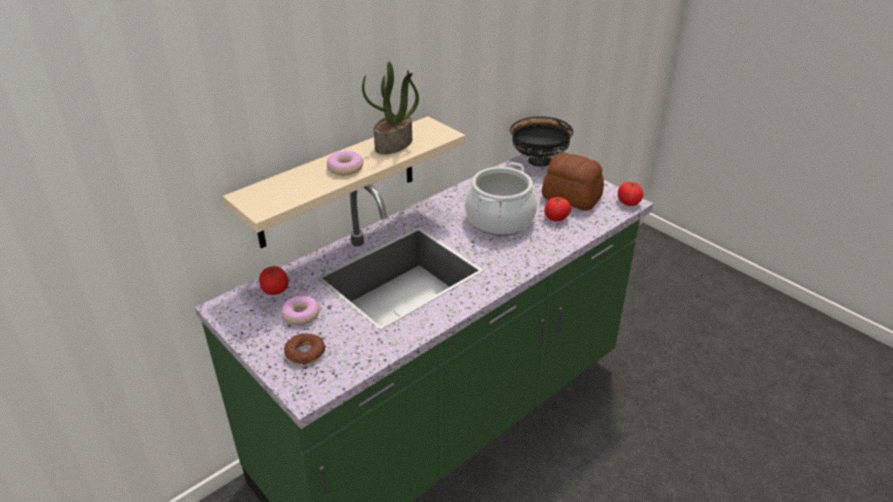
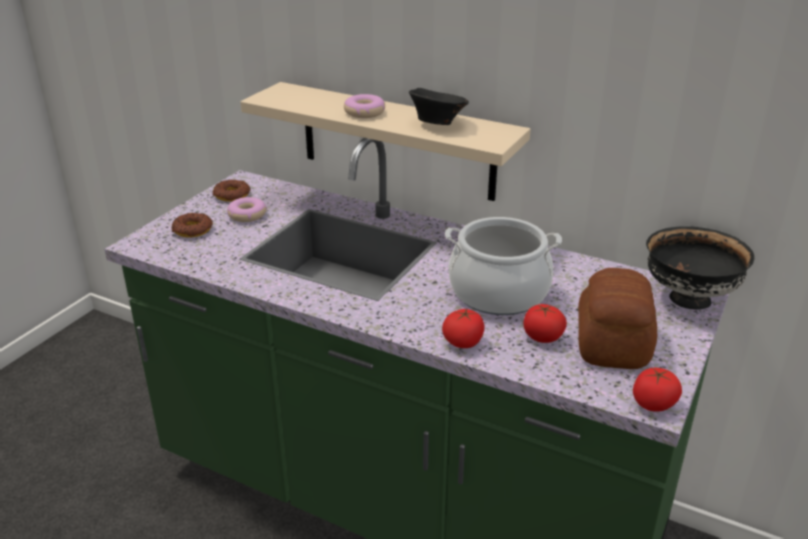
camera: 70 degrees right, 5 degrees down
(250, 319) = (232, 195): none -> donut
(275, 290) = (278, 195): tomato -> tomato (463, 342)
(394, 144) = (437, 123): potted plant -> black bowl

